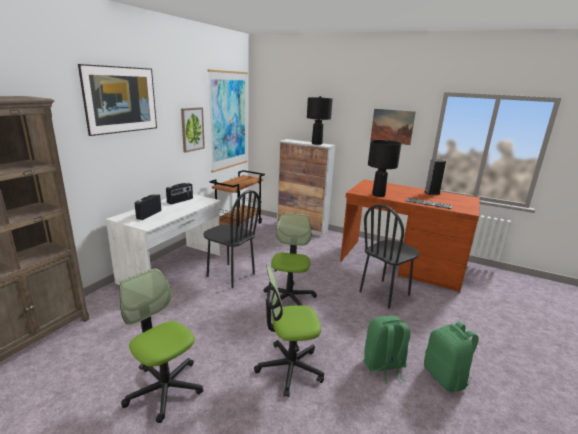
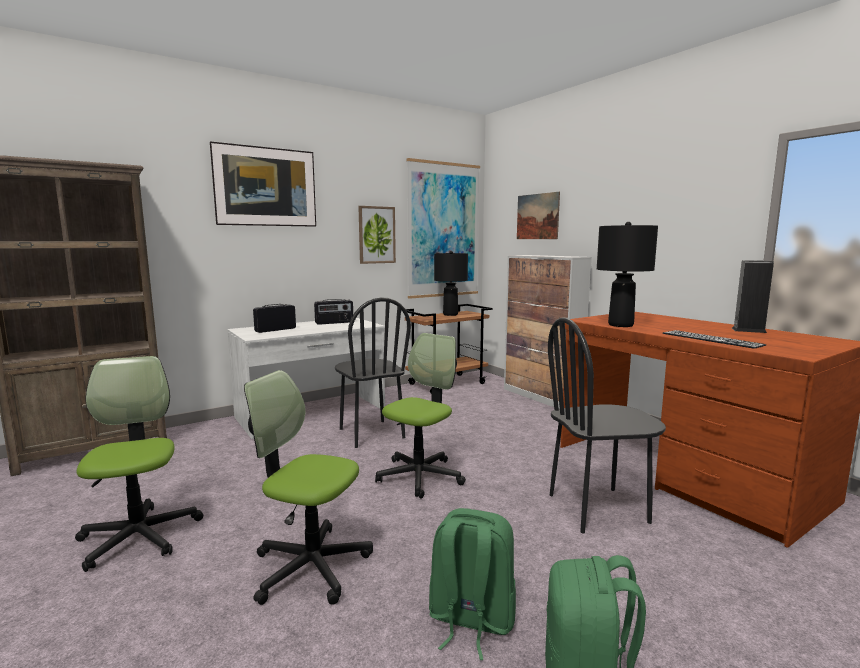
camera: 30 degrees right, 10 degrees down
(317, 143) = (561, 256): black table lamp -> black table lamp (450, 314)
(392, 126) = (683, 215): picture -> picture (537, 216)

